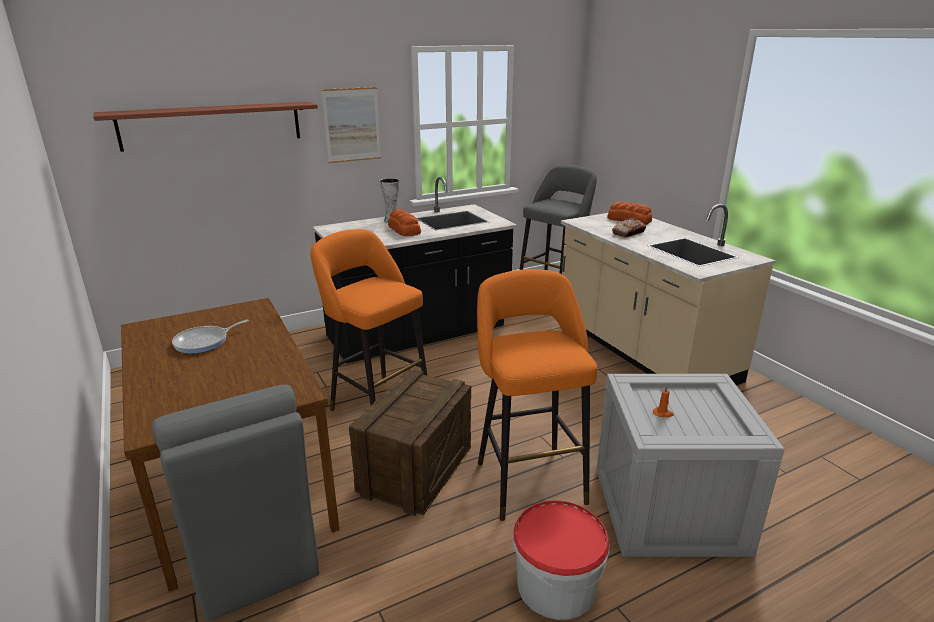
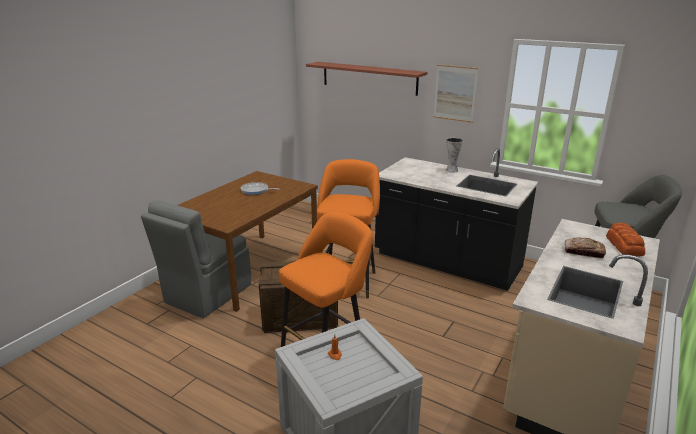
camera: 60 degrees right, 0 degrees up
(404, 230) = (440, 178): bread -> none
(556, 585) = (239, 402): bucket -> none

